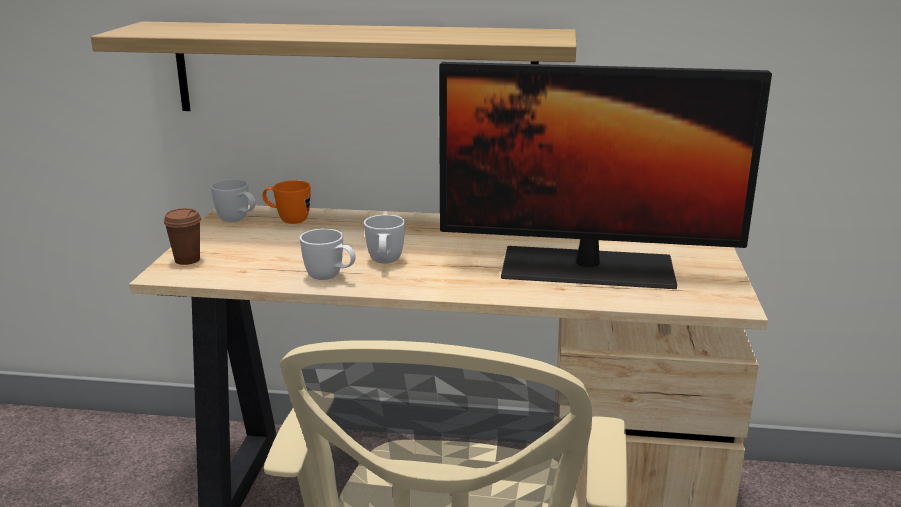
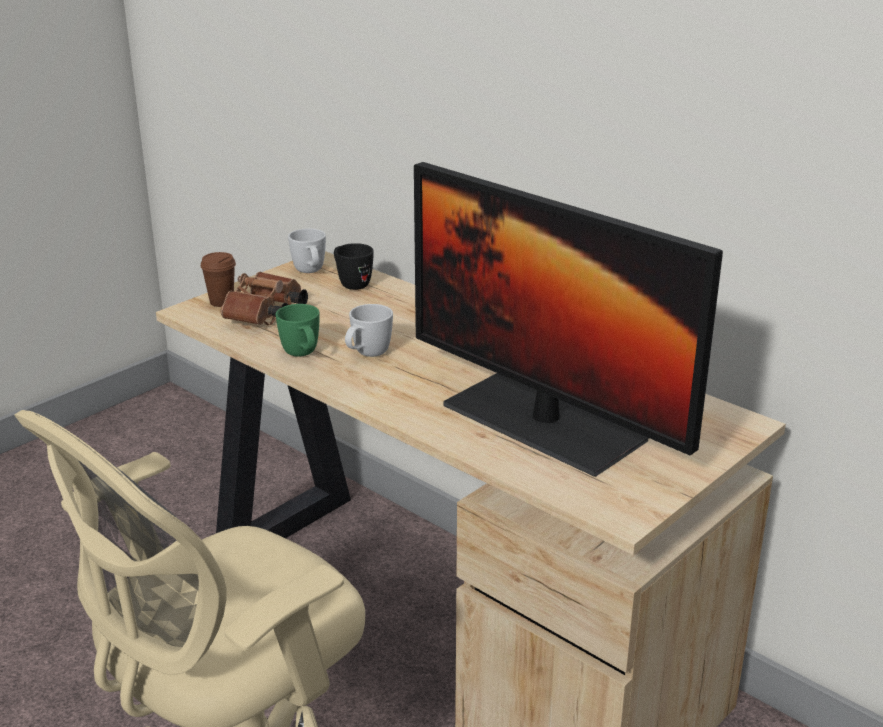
camera: 35 degrees right, 5 degrees up
(248, 259) = (265, 316): none -> brown binoculars
(287, 220) = (351, 284): orange mug -> black mug
(330, 278) = (303, 355): white mug -> green mug
(353, 71) = (435, 141): shelf -> none

